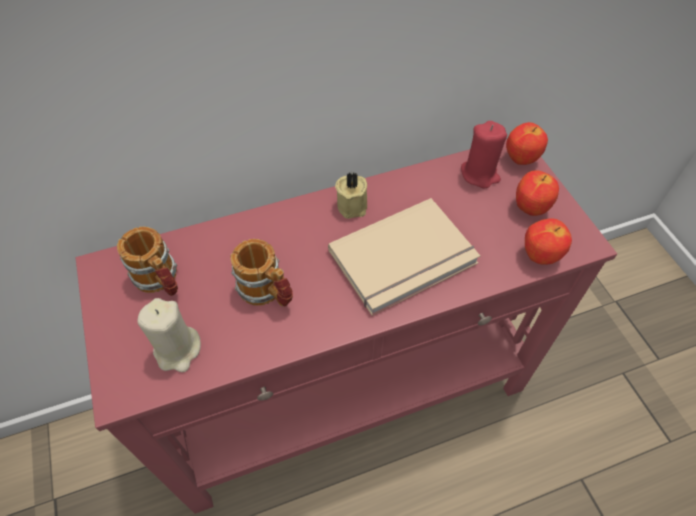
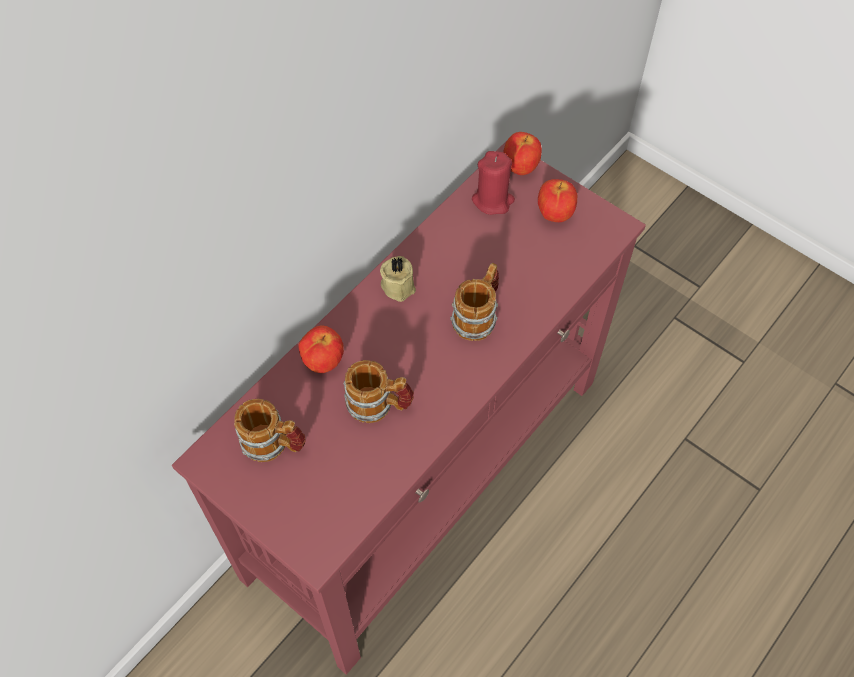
camera: 30 degrees left, 5 degrees up
(178, 350) = (338, 494): beige candle -> none
(405, 260) = (478, 315): beige book -> mug
(540, 255) = (586, 256): apple -> apple (323, 361)

